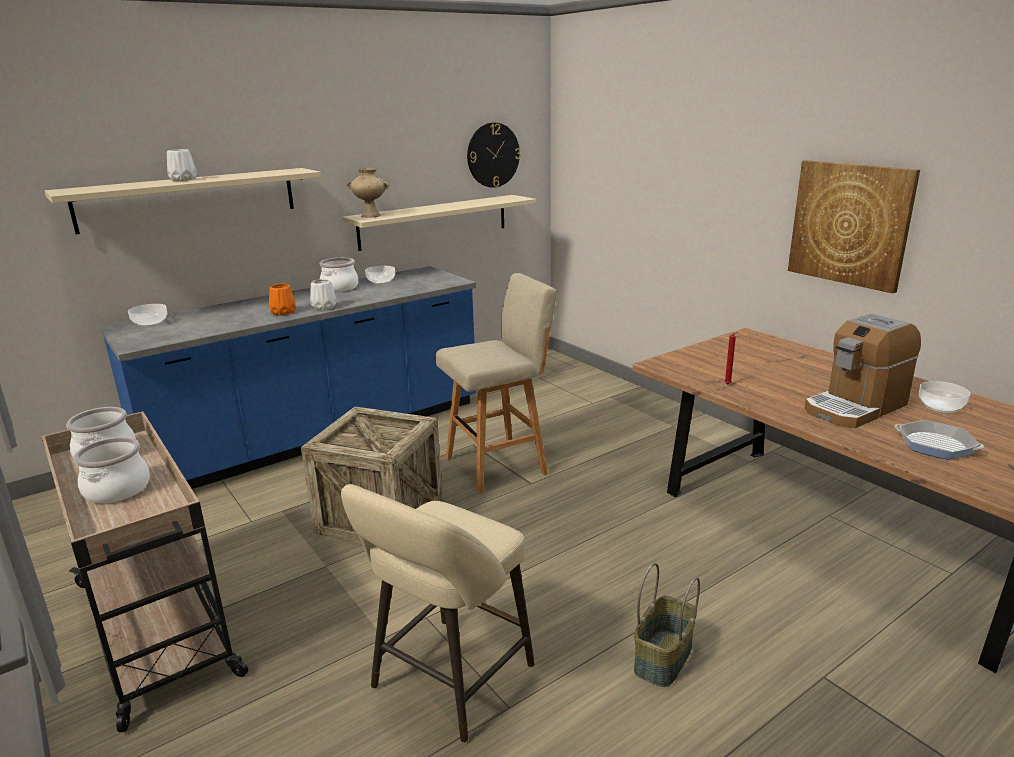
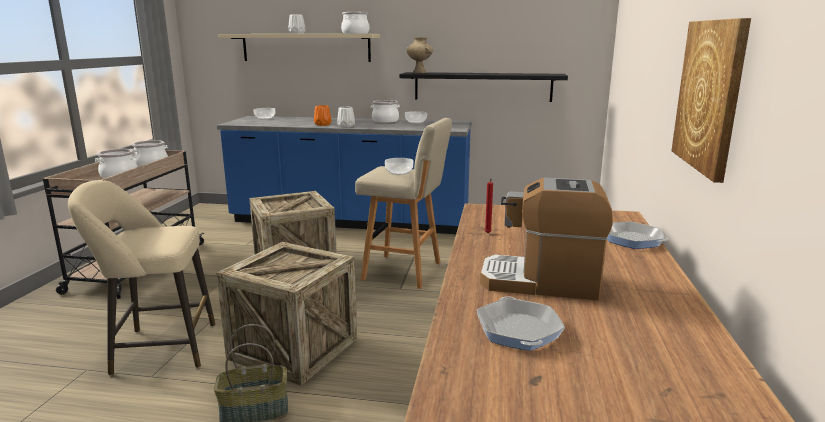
camera: 45 degrees right, 5 degrees down
(279, 171) = (355, 33): none -> cooking pot
(434, 221) = (482, 86): beige shelf -> black shelf
(493, 155) = (547, 37): wall clock -> none
(570, 589) = (293, 348): none -> crate
(804, 353) = (632, 240): none -> frying pan
(940, 406) = (636, 316): bowl -> bowl (399, 172)

